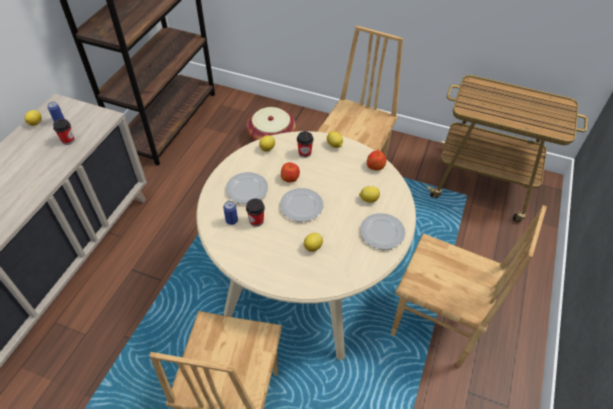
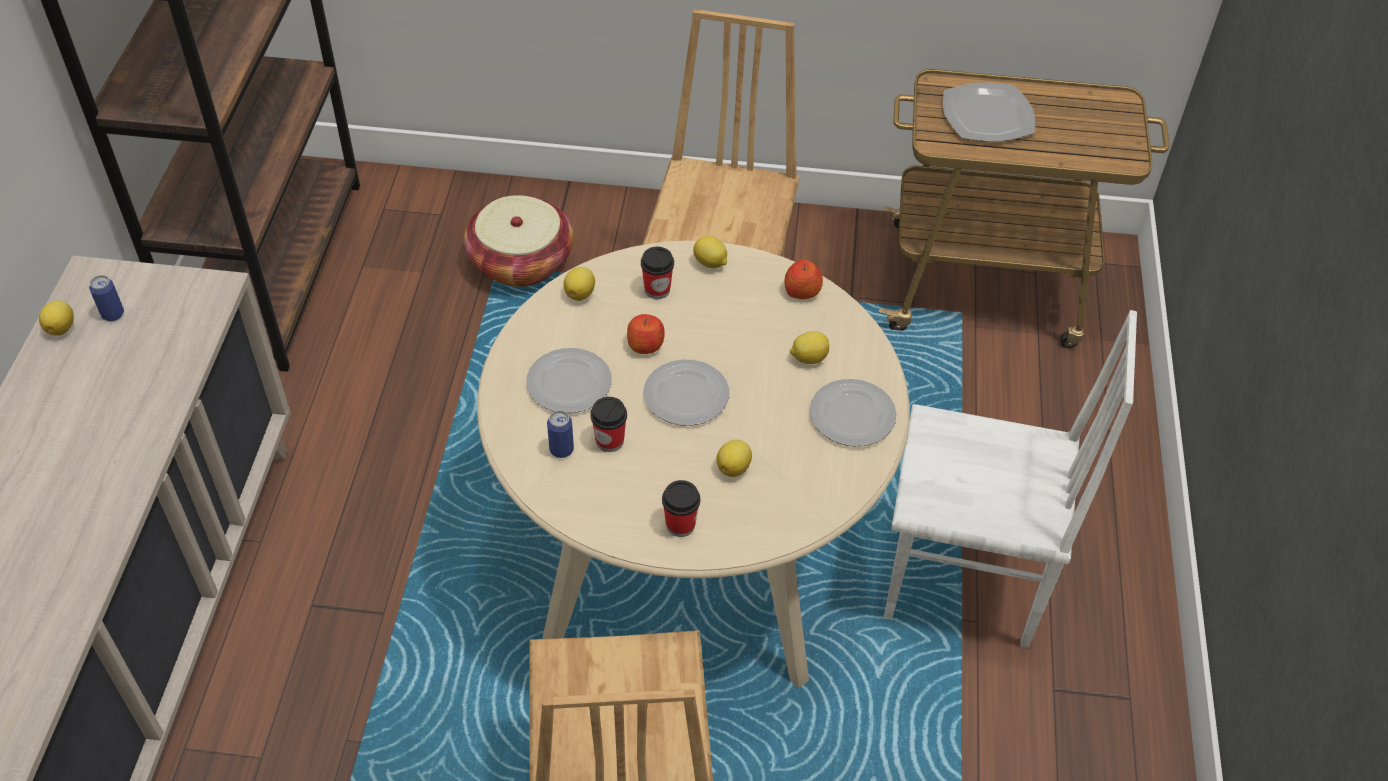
camera: 15 degrees left, 0 degrees up
(68, 140) = (152, 352): cup -> cup (680, 525)
(435, 326) = (963, 584): brown chair -> white chair
(494, 100) = (988, 115): none -> plate

